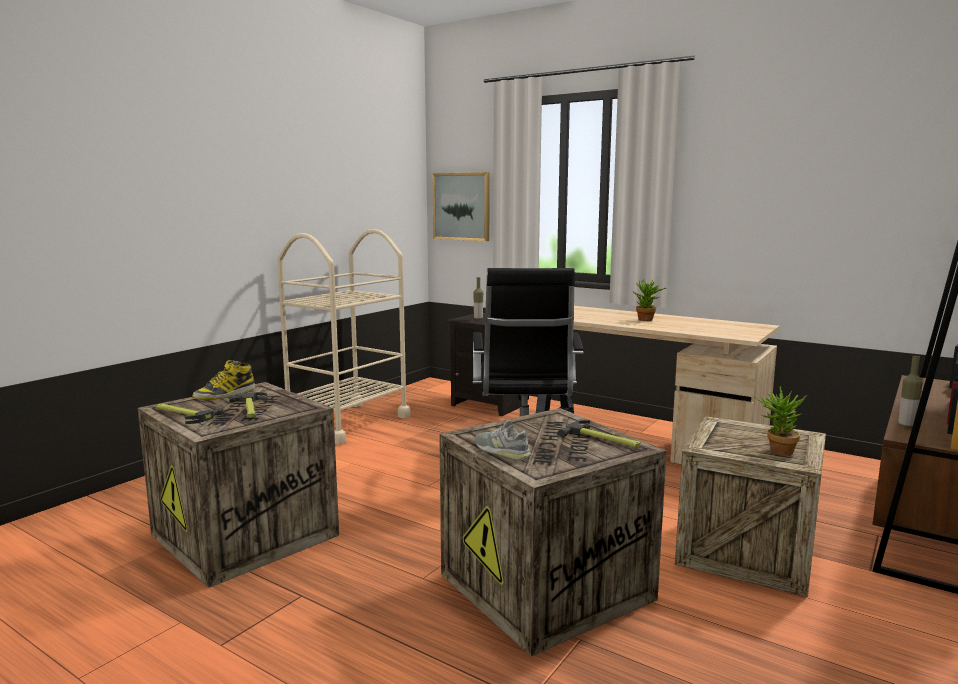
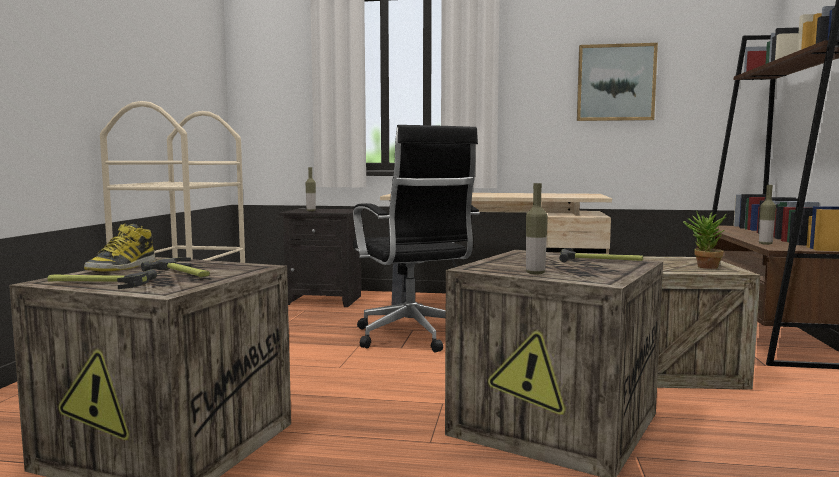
camera: 25 degrees left, 5 degrees down
(462, 206) = (271, 102): picture -> picture (615, 83)
(502, 451) = (535, 273): grey shoe -> bottle
(647, 320) = (495, 194): potted plant -> none

